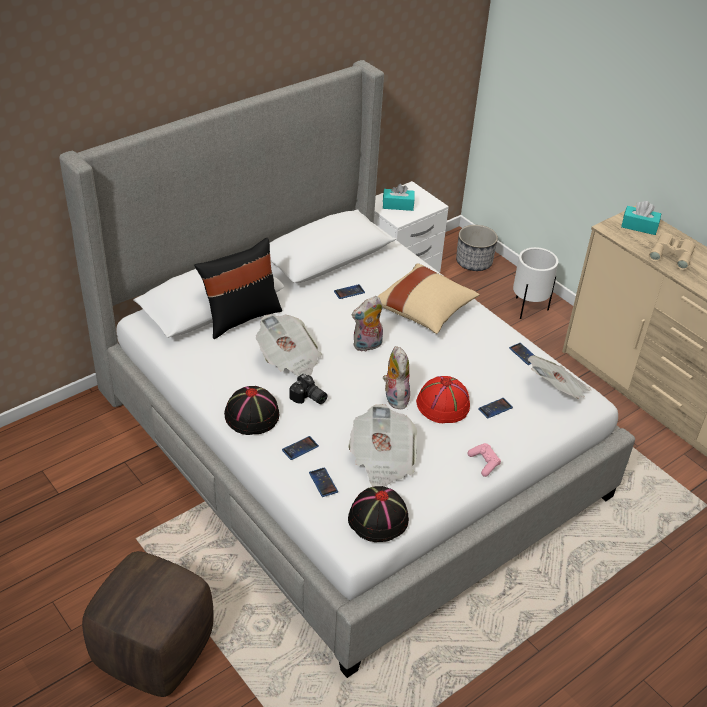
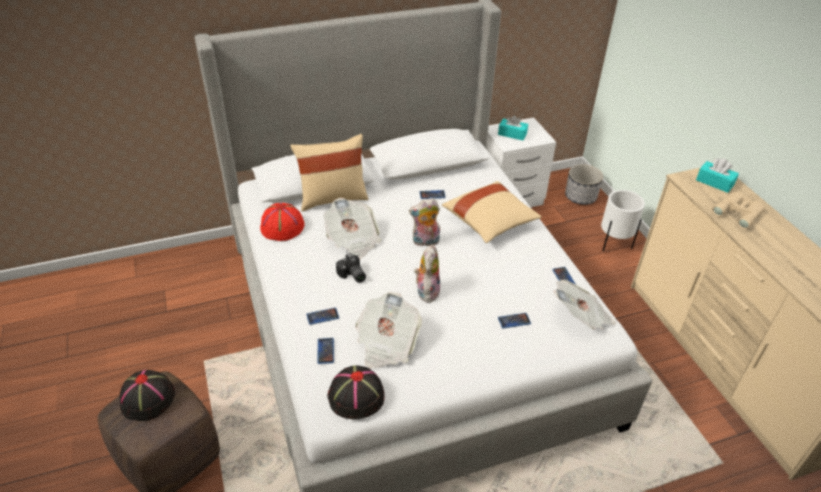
camera: 20 degrees right, 0 degrees up
(240, 317) = (332, 198): black pillow -> beige pillow
(252, 416) = (298, 280): black hat -> black hat (147, 399)
(443, 405) = (467, 307): red hat -> red hat (282, 227)
(484, 463) = (480, 369): pink game controller -> none

